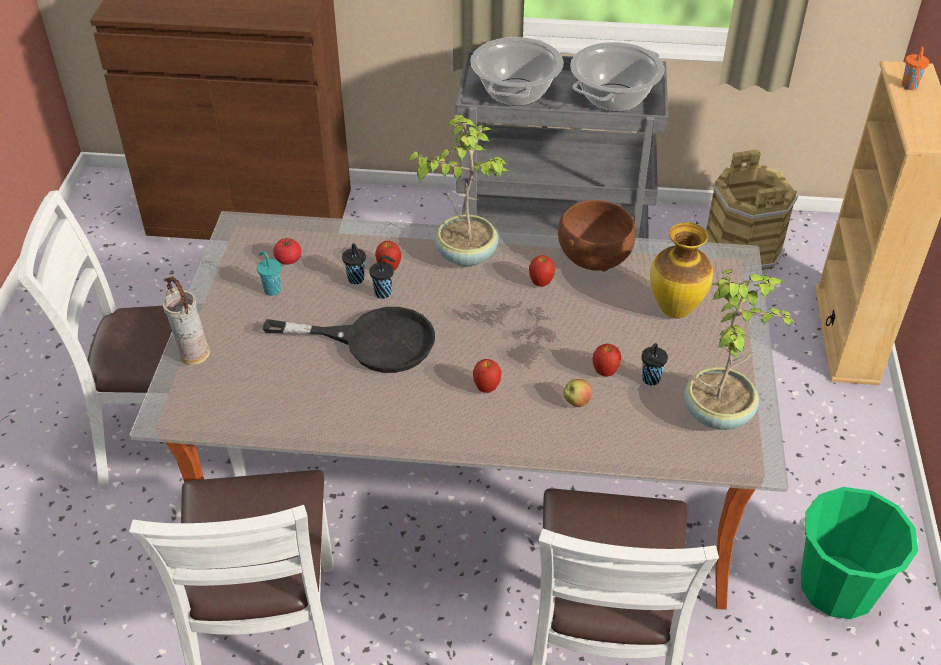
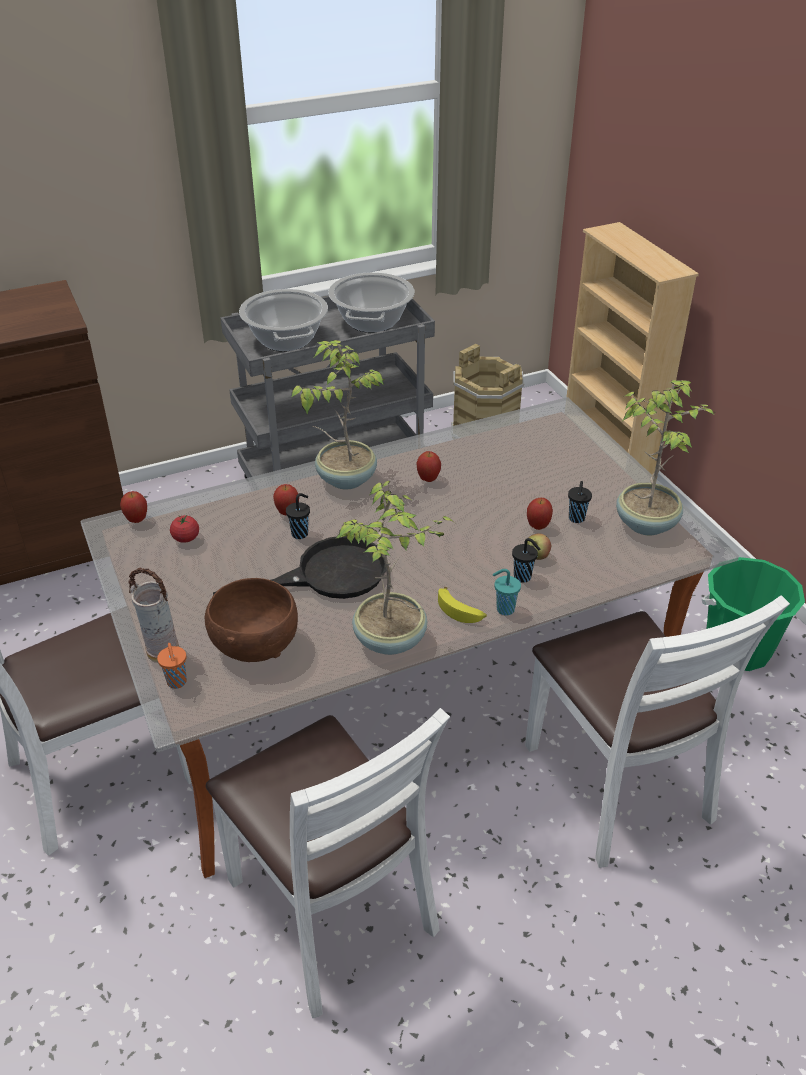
camera: 30 degrees left, 5 degrees down
(271, 289) = (191, 568): turquoise cup -> turquoise cup (504, 609)
(356, 280) = (265, 532): black cup -> black cup (523, 577)
(378, 426) = (391, 641): none -> potted plant
(461, 425) = (461, 611): none -> banana
(486, 388) = (455, 574): apple -> apple (137, 520)
(593, 257) = (452, 445): brown bowl -> brown bowl (254, 644)
(674, 309) = (548, 462): vase -> none
(909, 87) = (620, 240): orange cup -> orange cup (177, 683)

